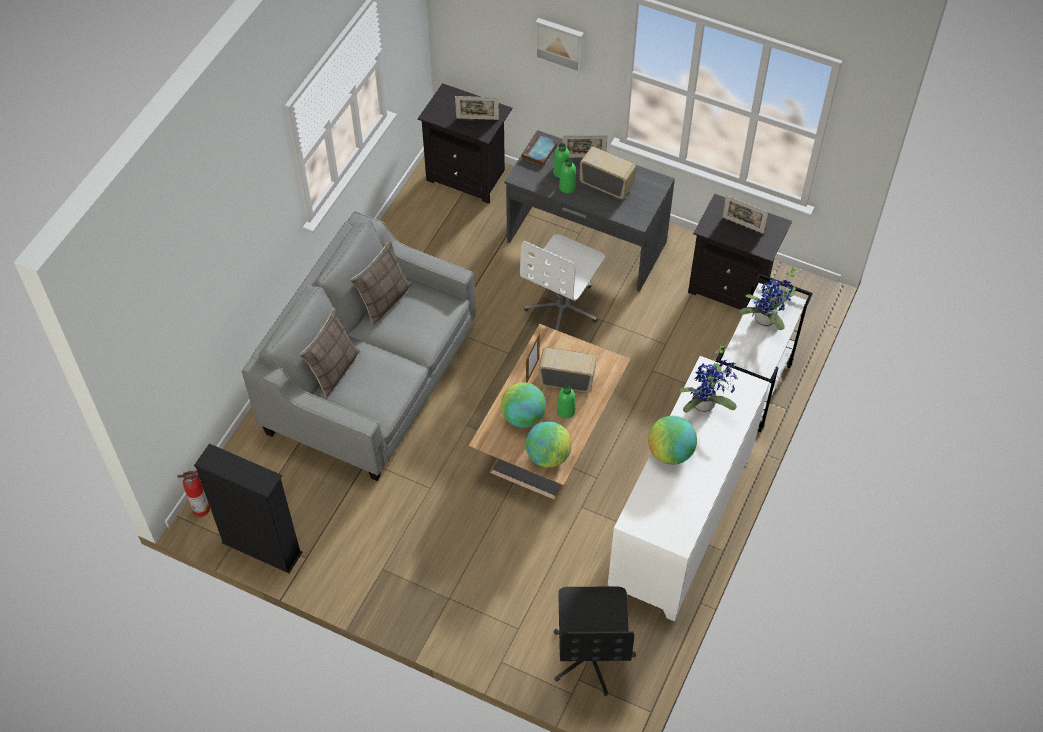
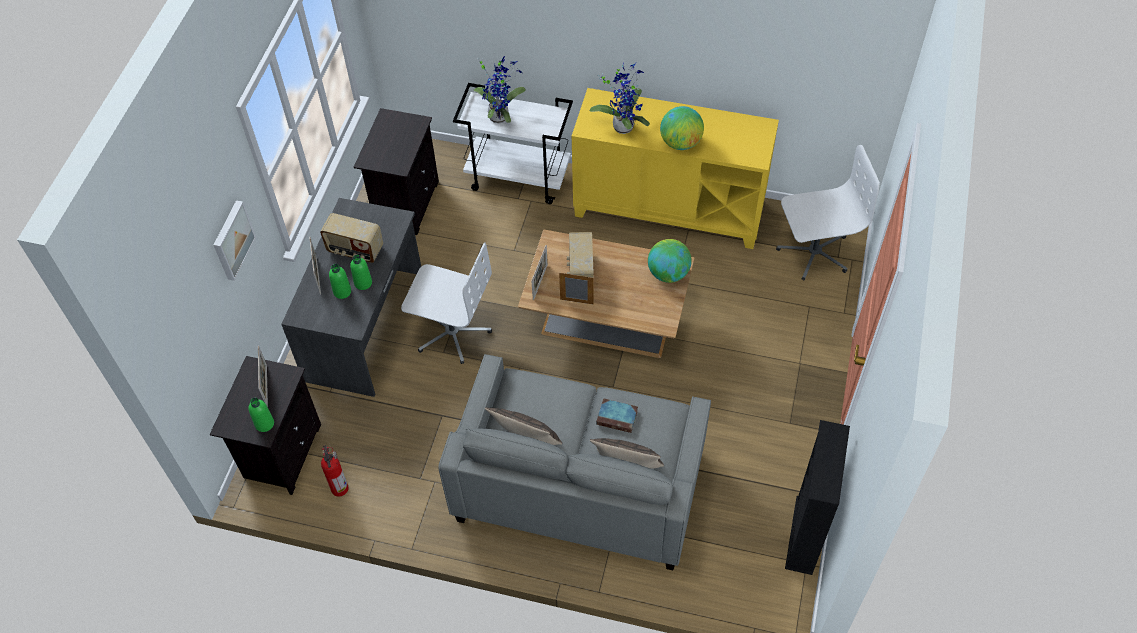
camera: 100 degrees left, 0 degrees up
(202, 509) = (780, 606): fire extinguisher -> fire extinguisher (339, 487)
(523, 417) = (631, 300): globe -> none
(539, 153) = (316, 315): book -> book (618, 417)
(566, 411) = (615, 268): green bottle -> green bottle (264, 423)
(591, 655) = (813, 252): black office chair -> white office chair
(606, 184) = (355, 250): radio -> radio turned 90 degrees counterclockwise
(682, 523) = (669, 208): white cabinet -> yellow cabinet
(743, 225) = (391, 141): picture frame -> picture frame (540, 282)

